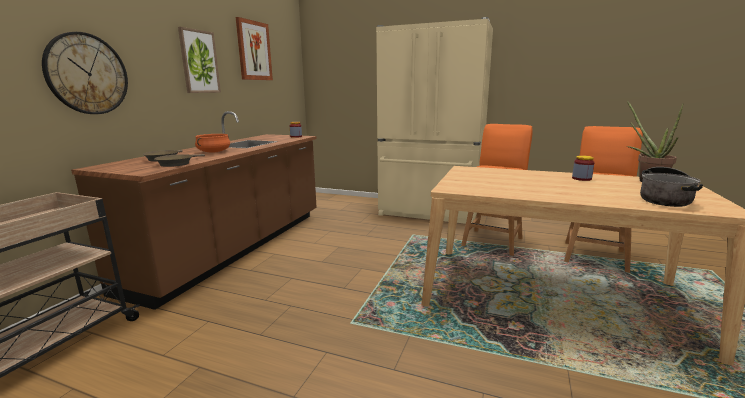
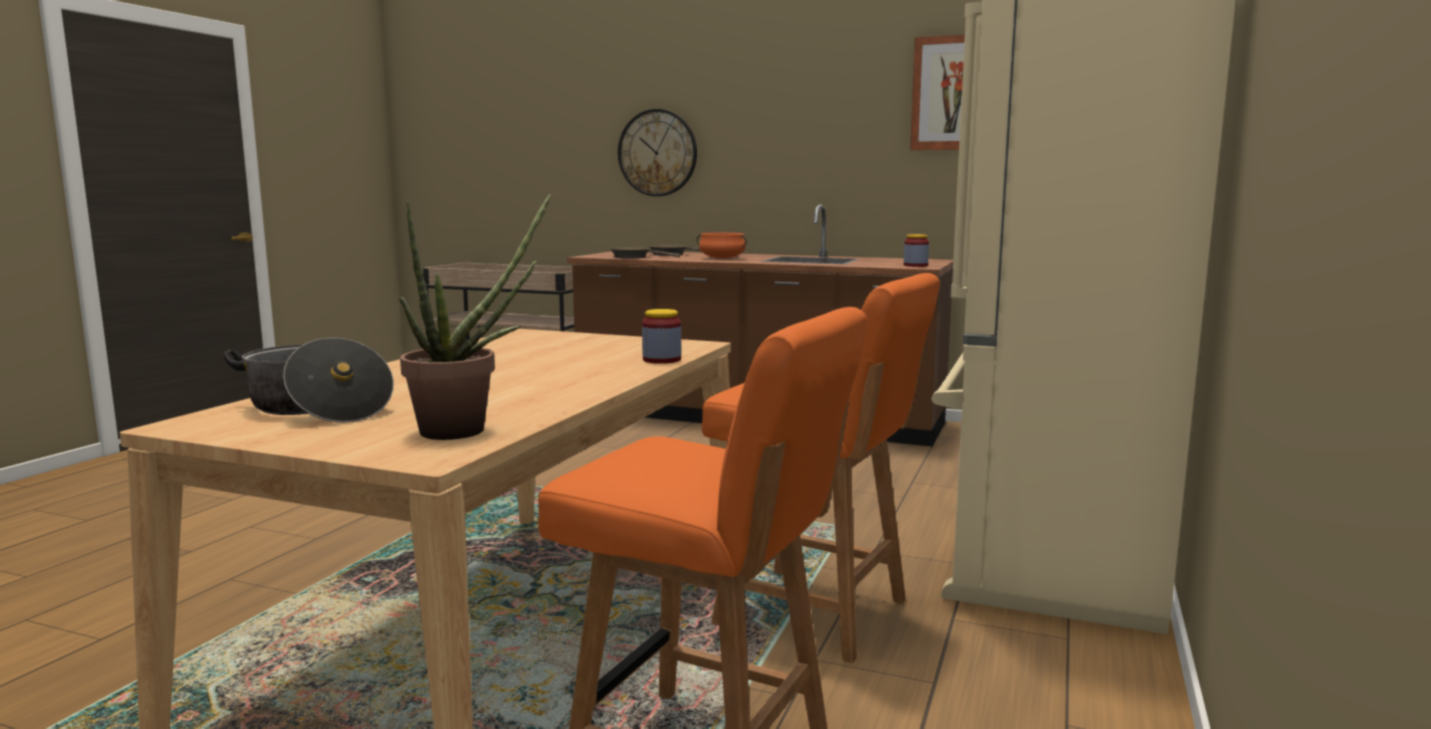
camera: 90 degrees right, 5 degrees down
(199, 62) = (816, 126): picture -> none
(581, 178) = (539, 391): jar -> jar (661, 360)

